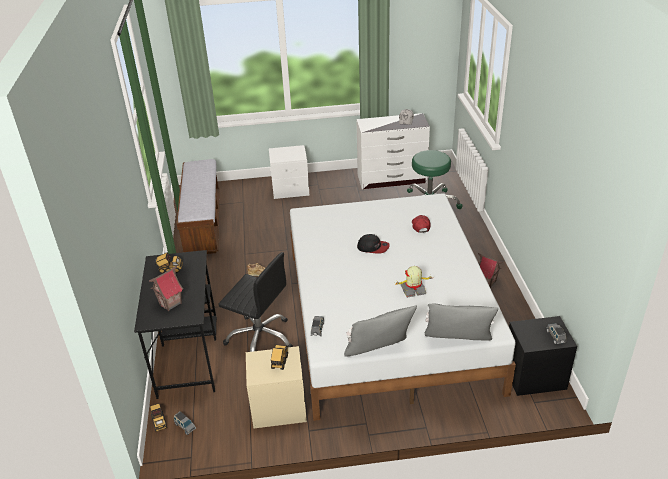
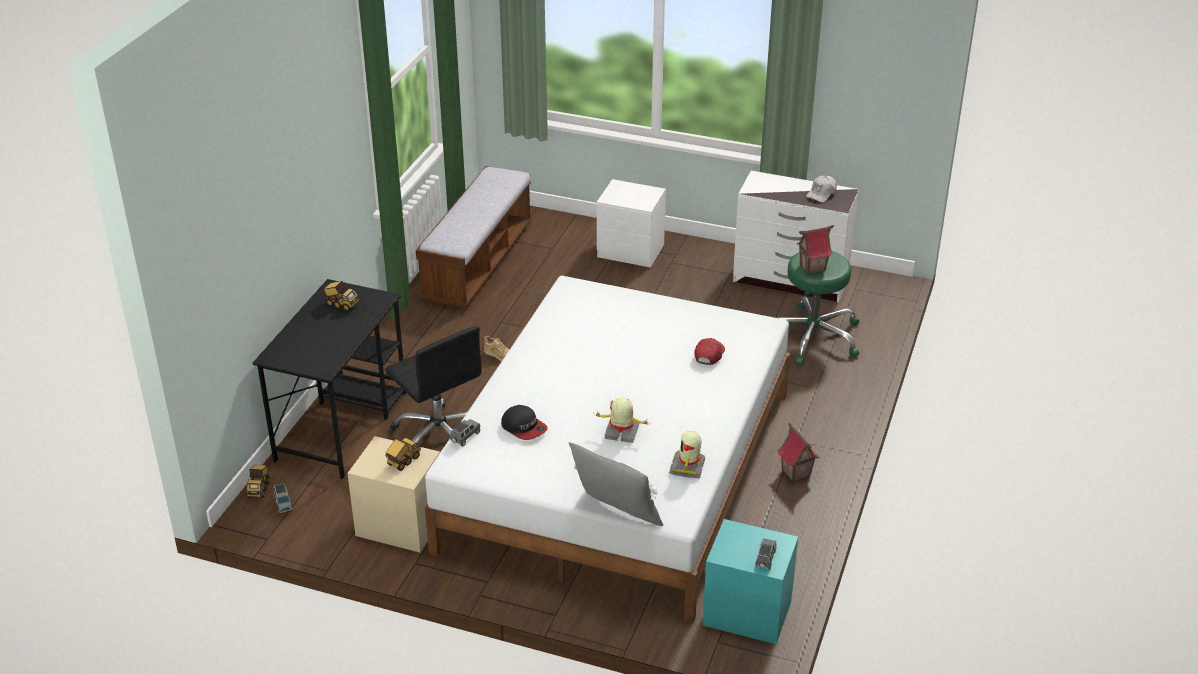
camera: 25 degrees right, 0 degrees up
(170, 303) = (312, 345): toy house -> toy house (812, 268)
(373, 247) = (620, 362): cap -> cap (524, 427)
(379, 354) = (512, 492): grey pillow -> none
(471, 297) = (688, 467): none -> toy robot
(534, 377) = (747, 613): black nightstand -> turquoise nightstand

